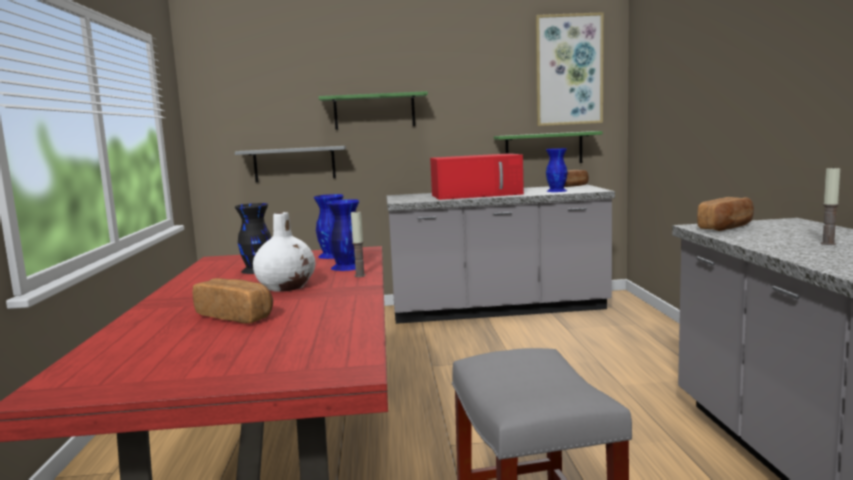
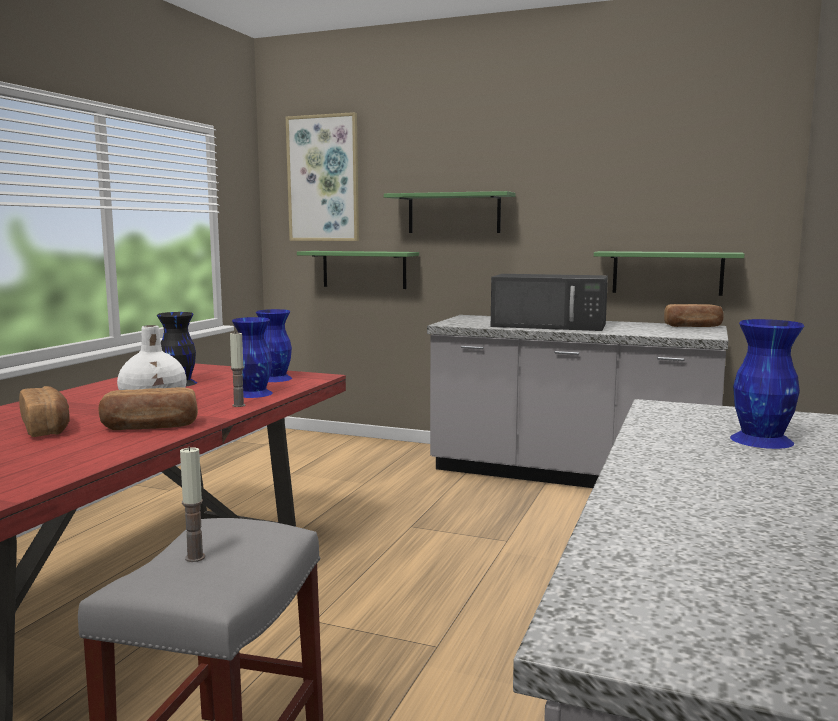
camera: 25 degrees right, 0 degrees up
(294, 164) = (364, 269): grey shelf -> green shelf
(478, 194) = (550, 325): red microwave -> black microwave
(557, 191) = (656, 331): blue vase -> blue vase (763, 440)
(569, 70) = (712, 166): picture -> picture (323, 178)
(727, 227) = (691, 413): bread -> bread (150, 426)
(828, 243) = (742, 462): candle -> candle (195, 557)

